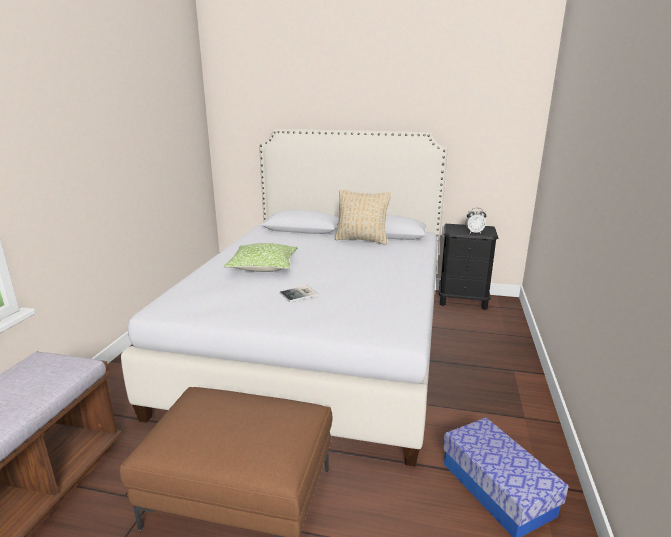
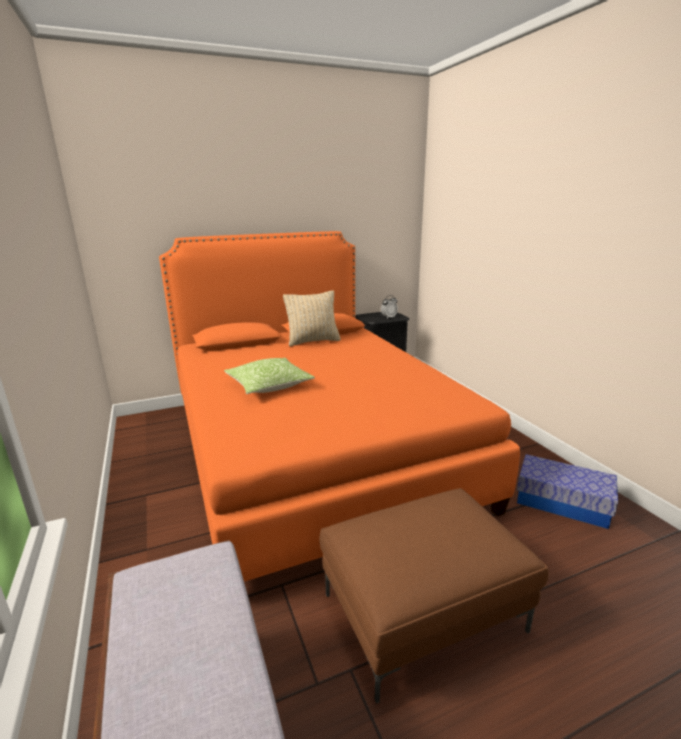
camera: 35 degrees left, 0 degrees up
(300, 294) = (349, 399): book -> none
(319, 341) = (311, 449): white bed -> orange bed

